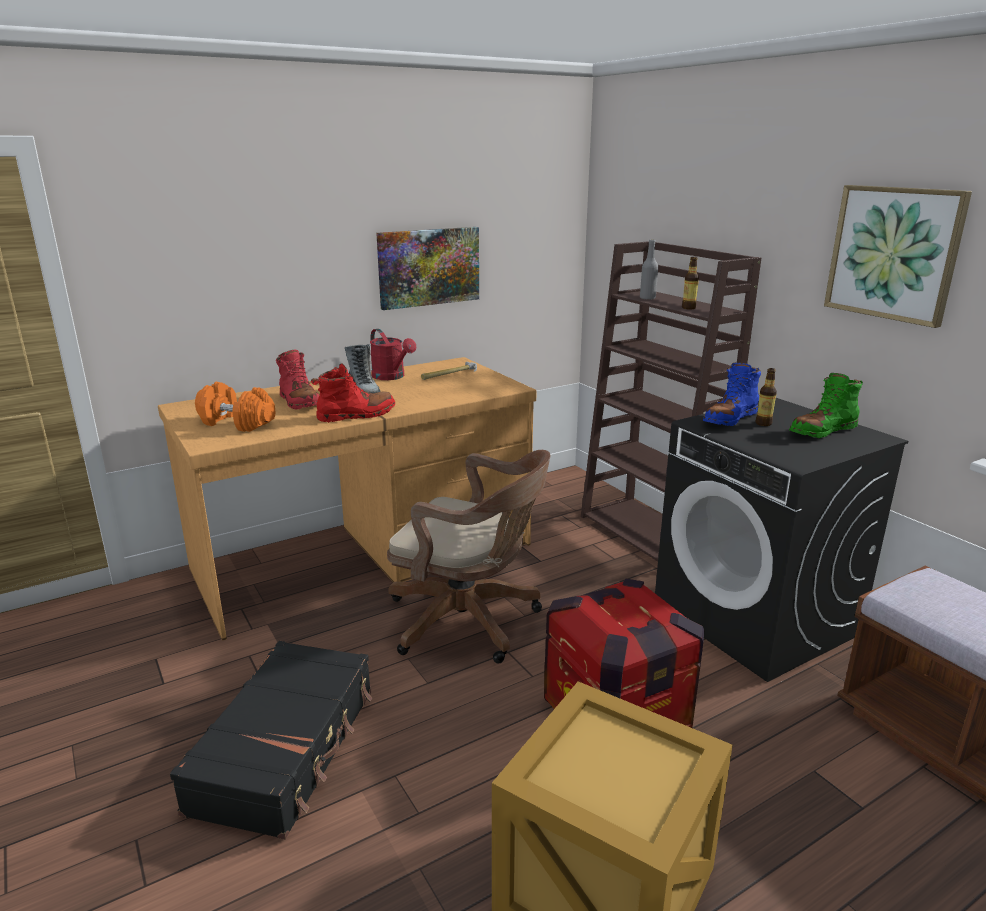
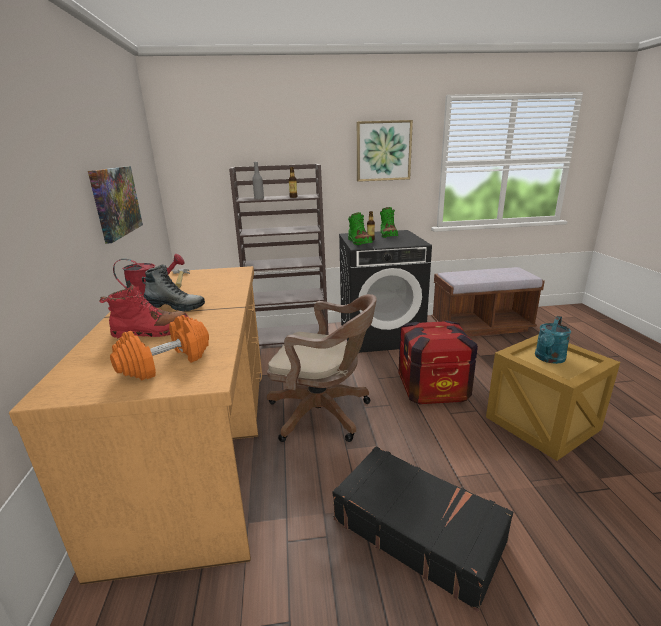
camera: 65 degrees left, 0 degrees up
(357, 415) = (224, 314): red boot -> none
(470, 621) = (324, 413): brown office chair -> brown office chair turned 60 degrees clockwise
(613, 759) = (549, 359): none -> turquoise watering can
(730, 419) = (359, 242): blue boot -> green boot

